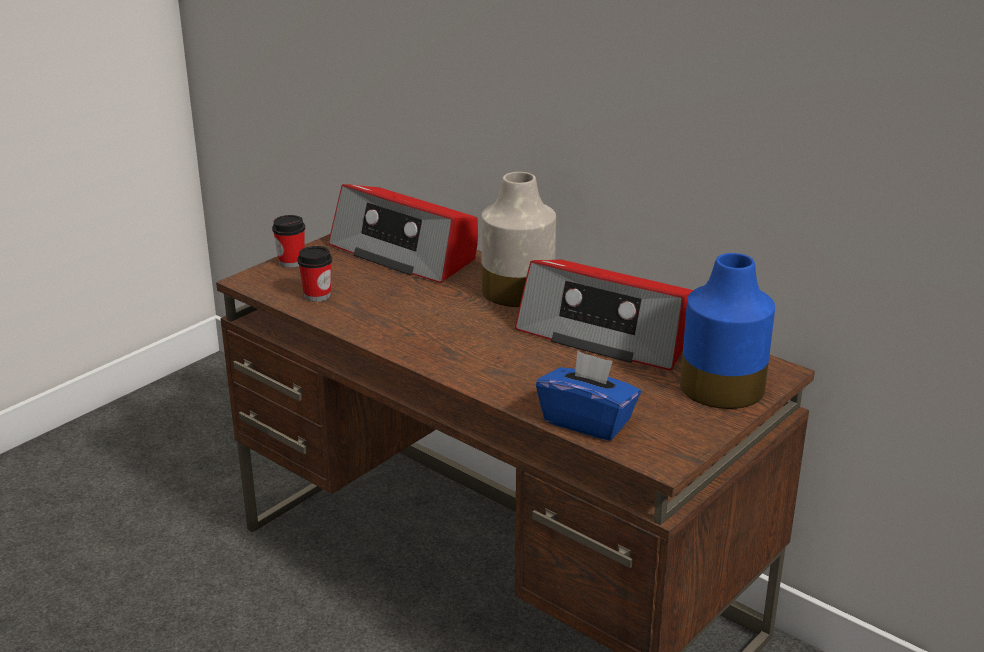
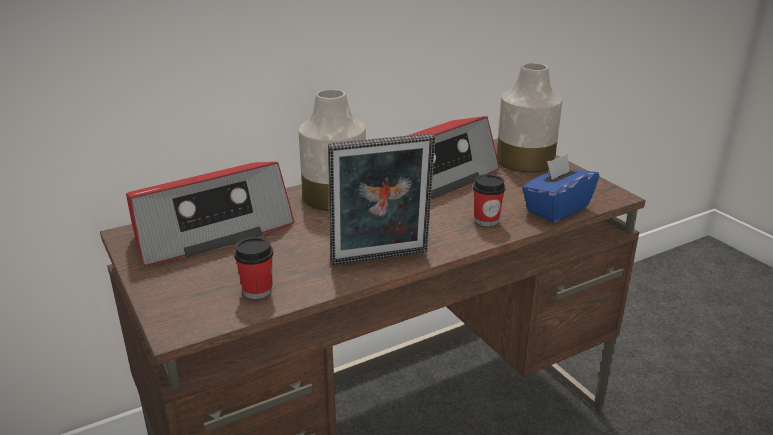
camera: 70 degrees left, 0 degrees up
(291, 262) = (161, 295): cup -> cup (486, 220)
(399, 337) = (381, 260): none -> picture frame
(723, 386) = (525, 160): blue vase -> beige vase

